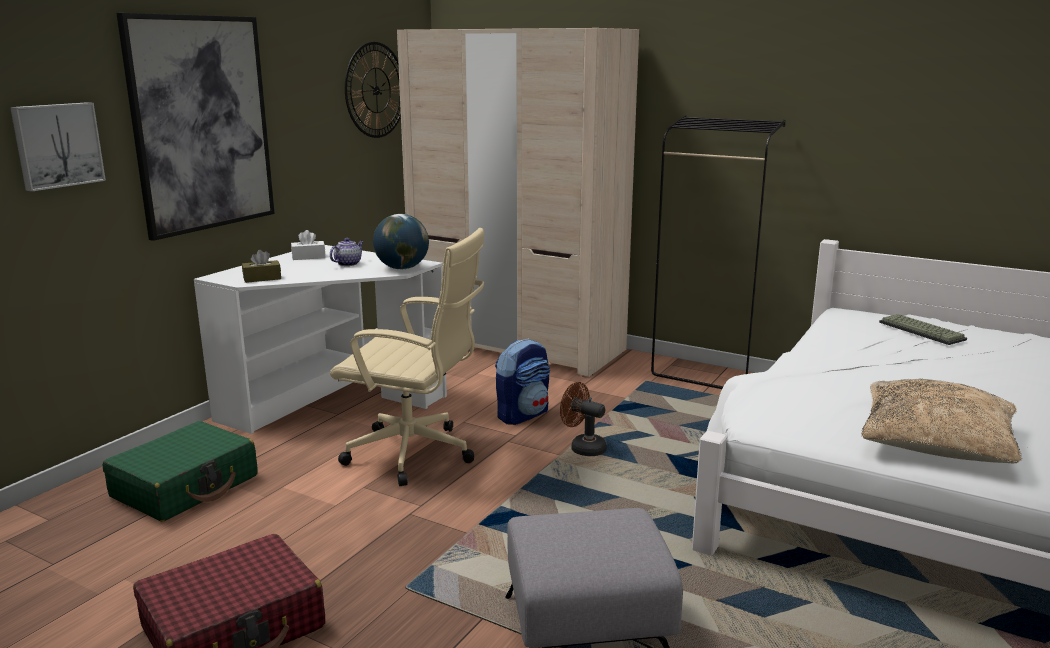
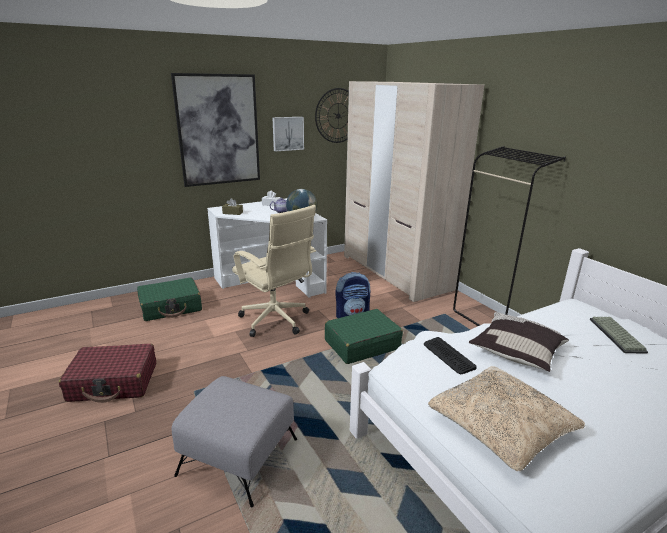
camera: 30 degrees right, 5 degrees up
(57, 145) = (136, 137): picture -> picture (287, 133)
(583, 448) = (361, 344): brown fan -> green suitcase
(799, 393) = (448, 356): none -> keyboard
(855, 371) = (516, 351): none -> pillow

